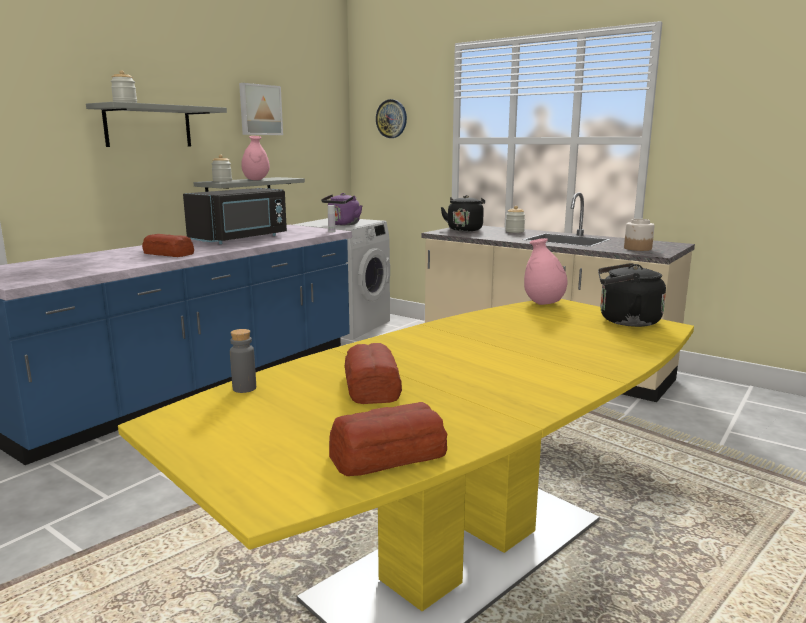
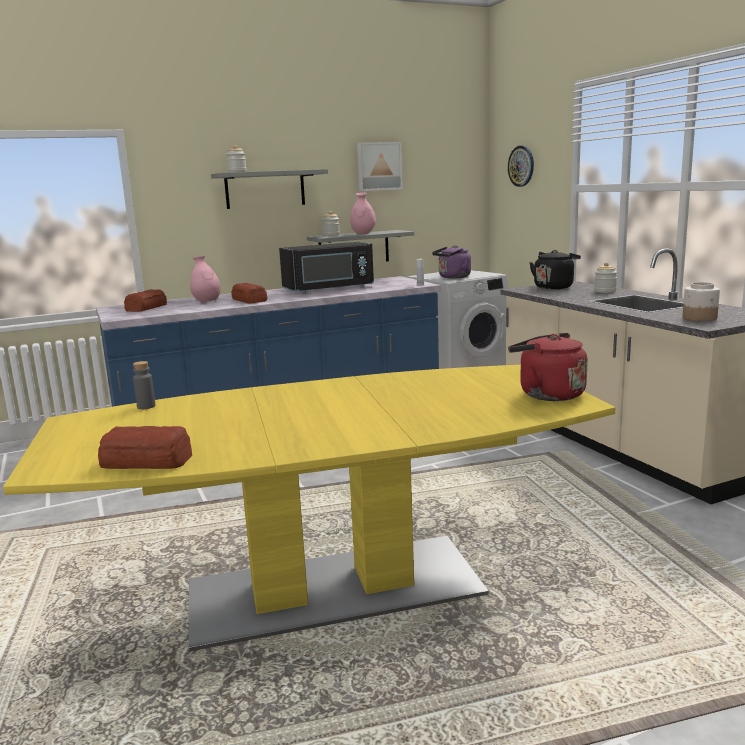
camera: 30 degrees right, 0 degrees up
(372, 385) = (224, 417): bread -> bread (147, 308)
(544, 303) = (504, 369): pink vase -> pink vase (207, 302)
(625, 321) = (547, 394): black kettle -> red kettle

